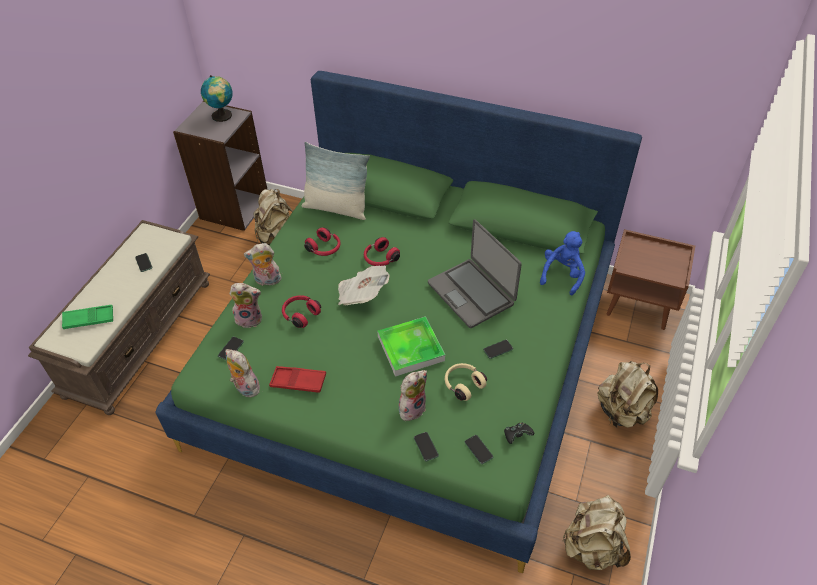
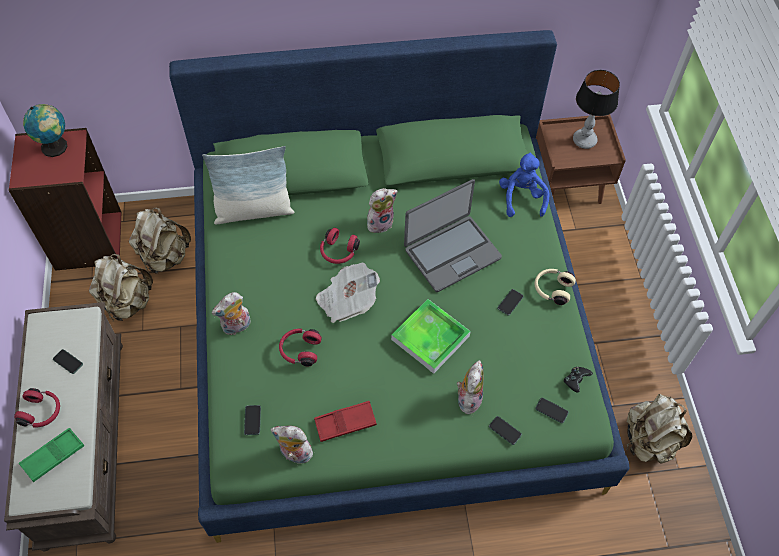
camera: 30 degrees left, 10 degrees up
(234, 208) = (87, 240): grey bookcase -> red bookcase
(250, 318) = (248, 377): plush toy -> plush toy (380, 222)
(324, 248) = (273, 264): red headphones -> red headphones (42, 412)
(463, 384) = (500, 353): beige headphones -> beige headphones (552, 289)
(472, 293) = (451, 253): laptop -> laptop turned 60 degrees counterclockwise
(622, 411) = (607, 302): beige backpack -> beige backpack (127, 302)
(658, 258) = (584, 140): none -> table lamp

